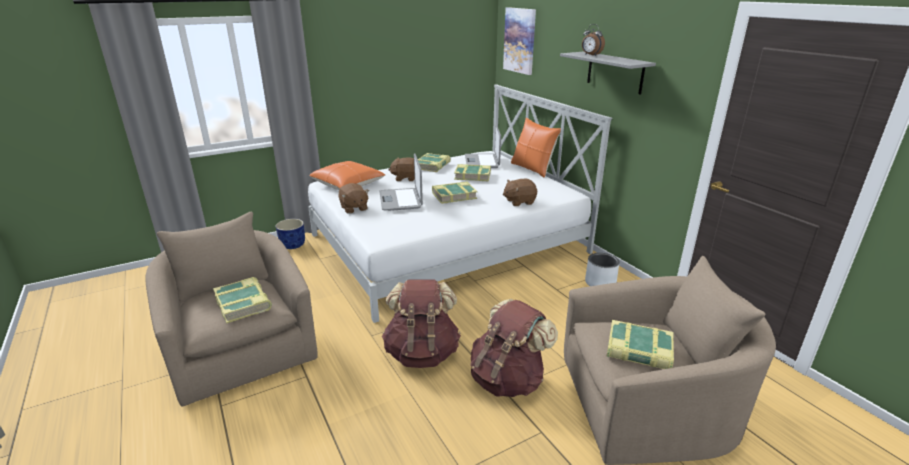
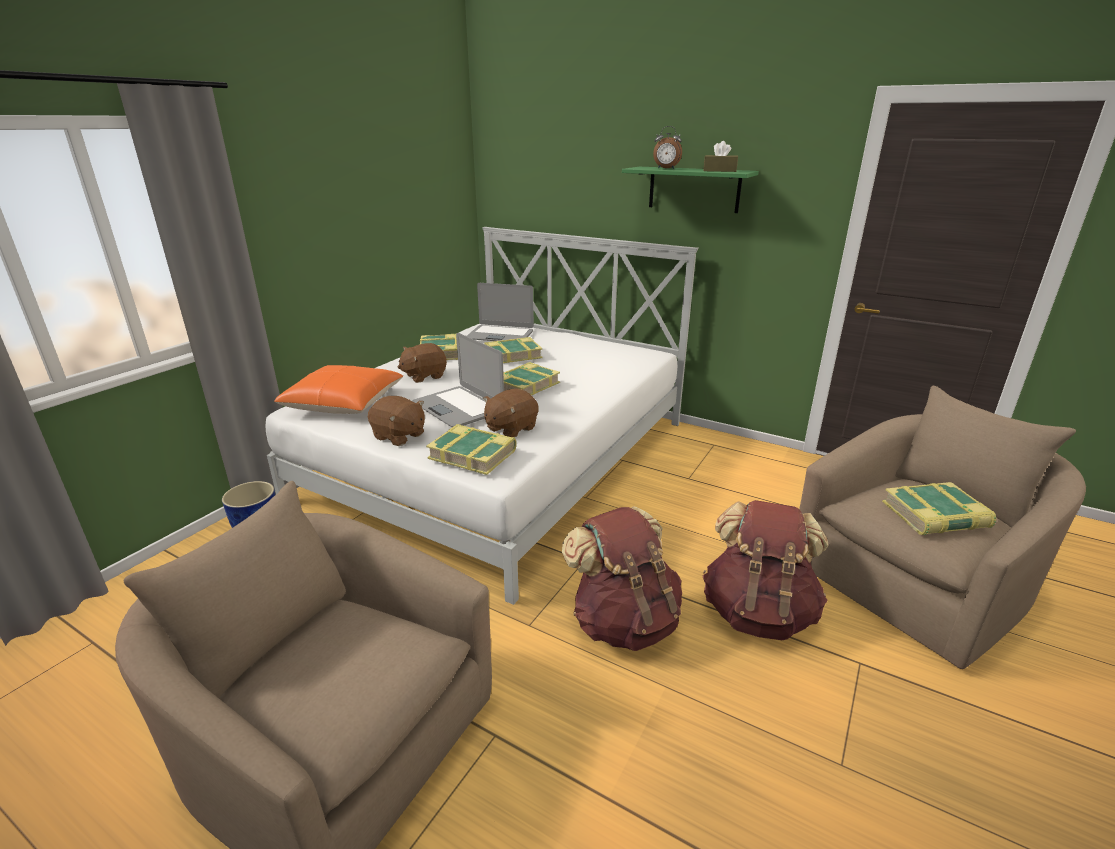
camera: 30 degrees left, 0 degrees up
(244, 303) = (368, 656): book -> book (473, 454)
(482, 161) = (500, 335): laptop -> laptop turned 45 degrees counterclockwise
(519, 201) = (612, 375): brown plush toy -> brown plush toy (510, 428)
(520, 40) = (521, 161): picture -> none
(532, 169) = (573, 333): orange pillow -> none
(600, 283) = (722, 456): grey planter -> none
(615, 72) = (694, 189): grey shelf -> green shelf
(621, 60) = (719, 171): none -> brown tissue box

